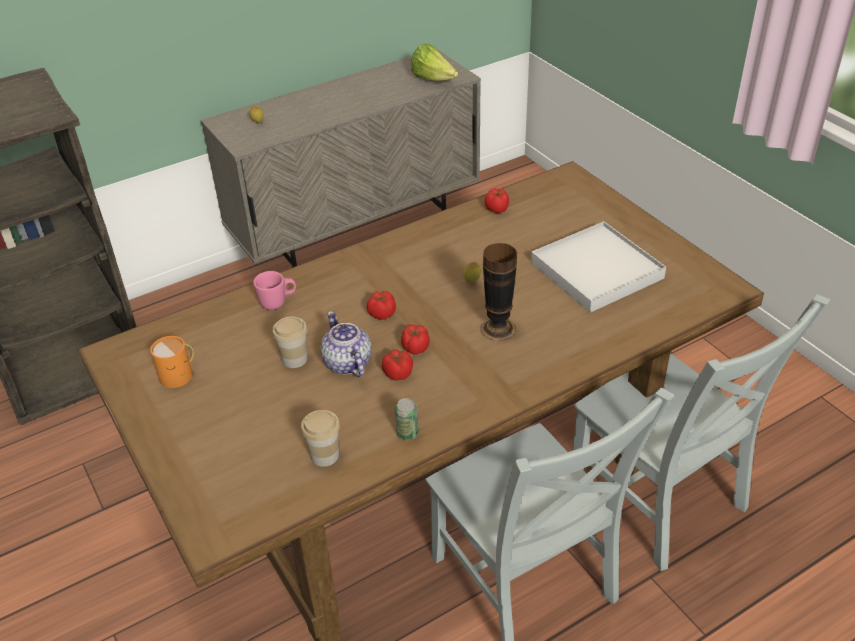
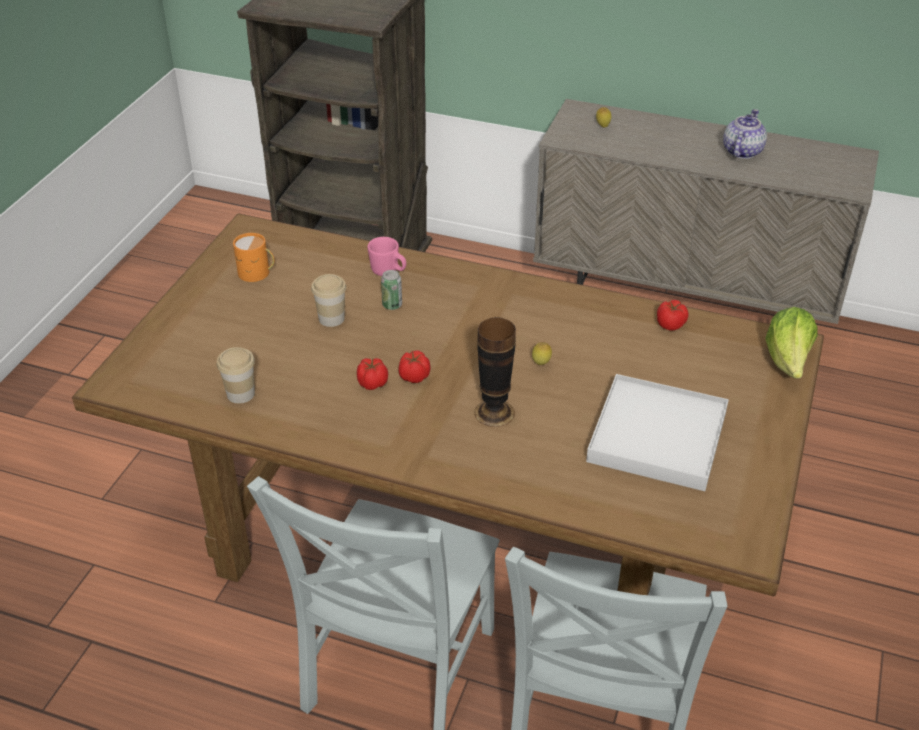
camera: 50 degrees right, 0 degrees up
(347, 363) = (355, 348): teapot -> teapot (741, 152)
(381, 314) = (436, 334): tomato -> none
(407, 433) = (307, 426): can -> can (392, 305)
(433, 79) = (820, 177): lettuce -> lettuce (788, 362)

